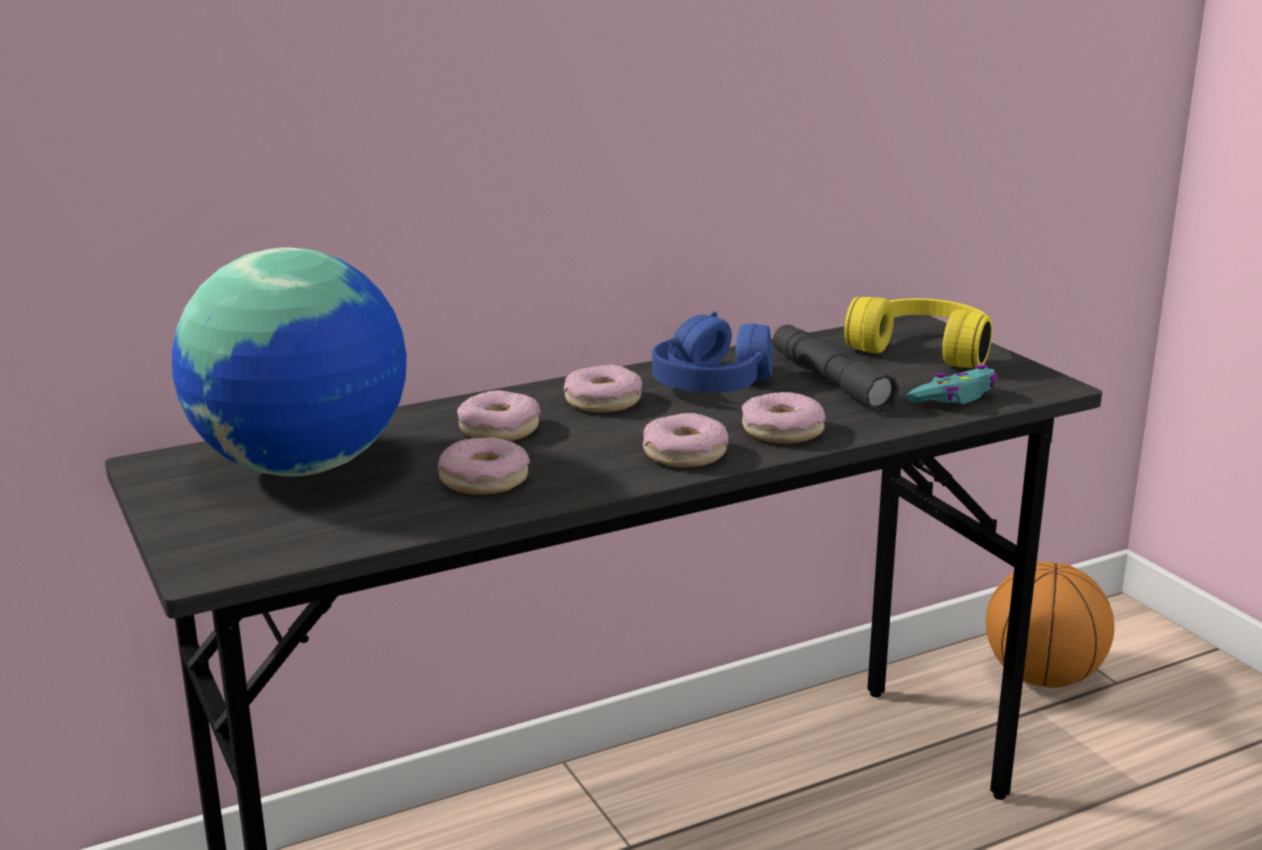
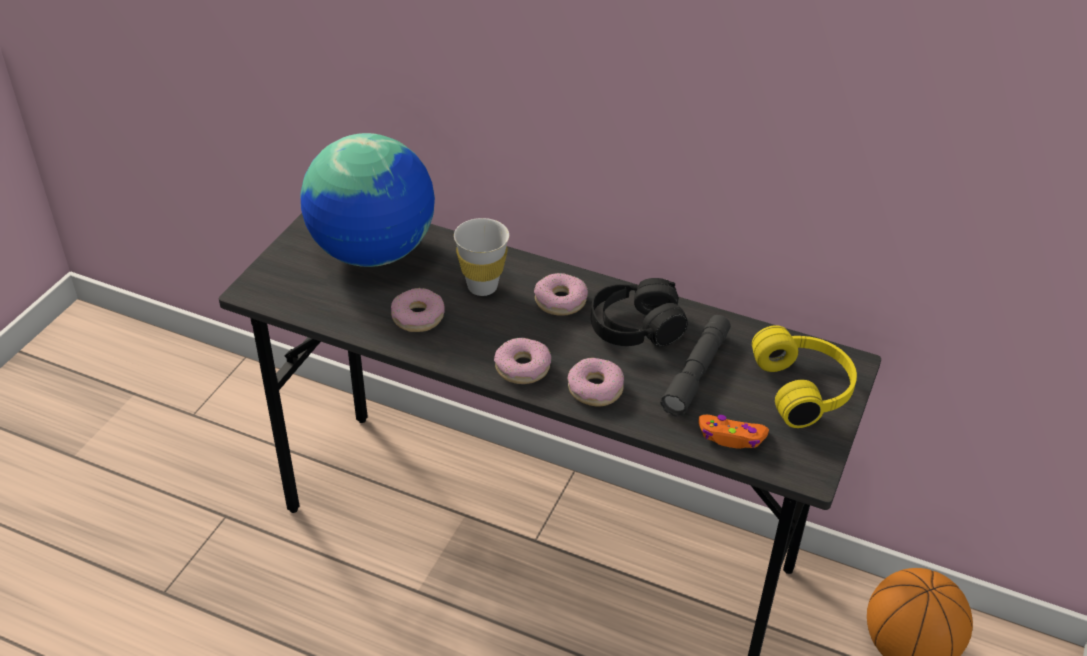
camera: 50 degrees right, 20 degrees up
(499, 429) = (482, 287): donut -> white cup
(712, 383) = (635, 327): blue headphones -> black headphones
(954, 398) = (731, 437): turquoise game controller -> orange game controller

